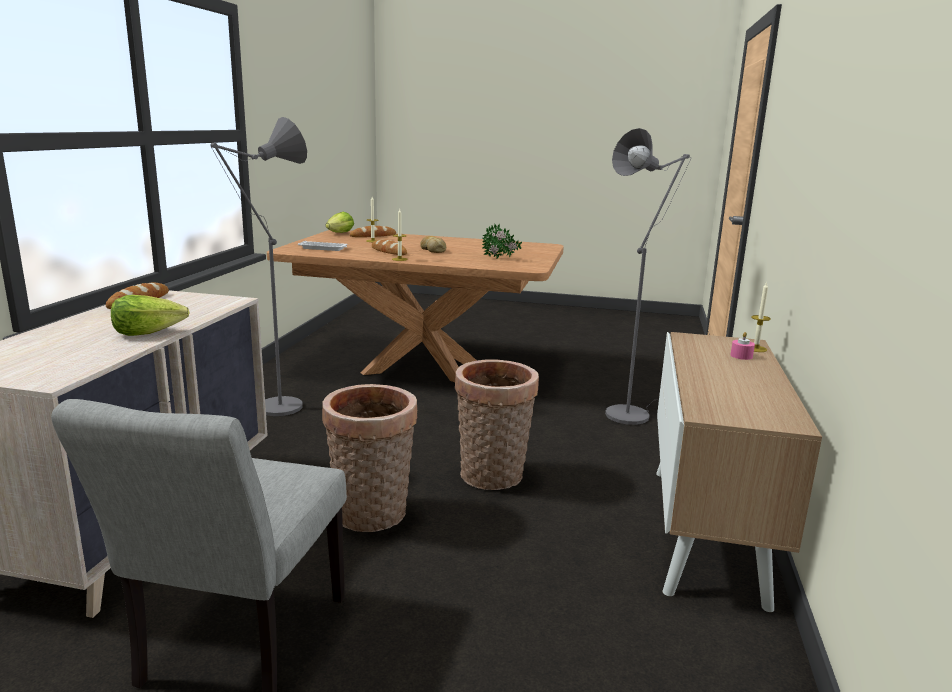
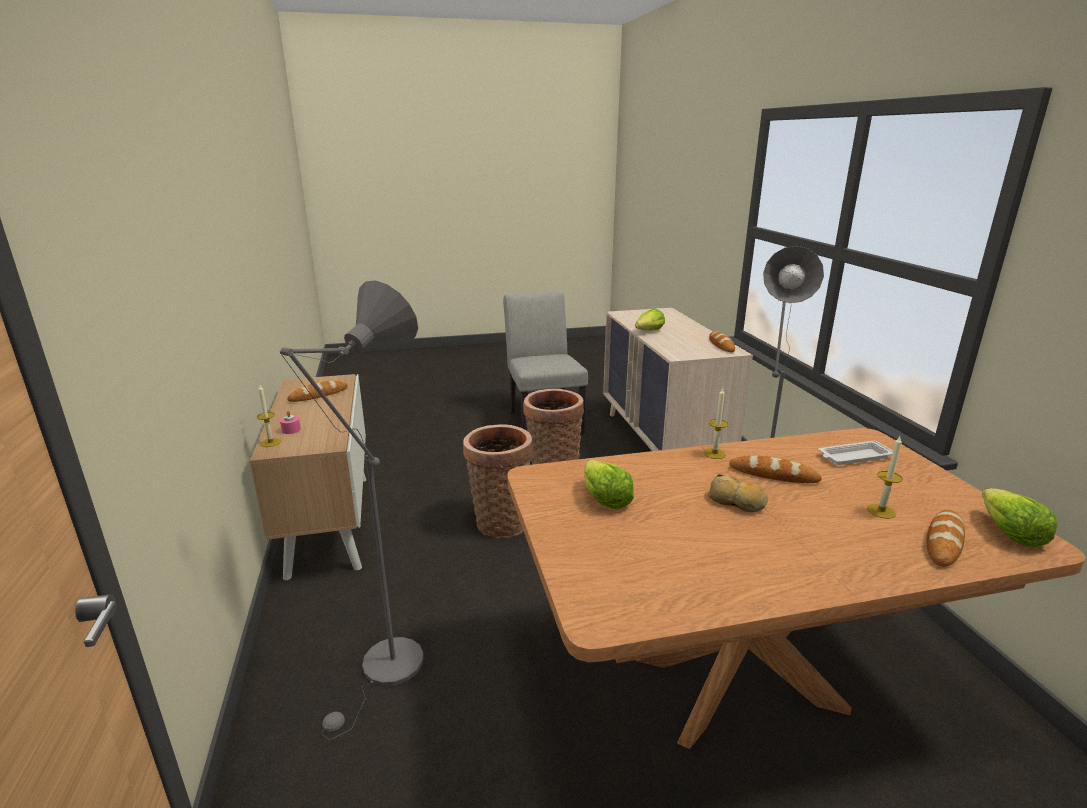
camera: 155 degrees right, 5 degrees up
(501, 259) = (604, 499): potted plant -> lettuce
(732, 392) = (318, 395): none -> bread

